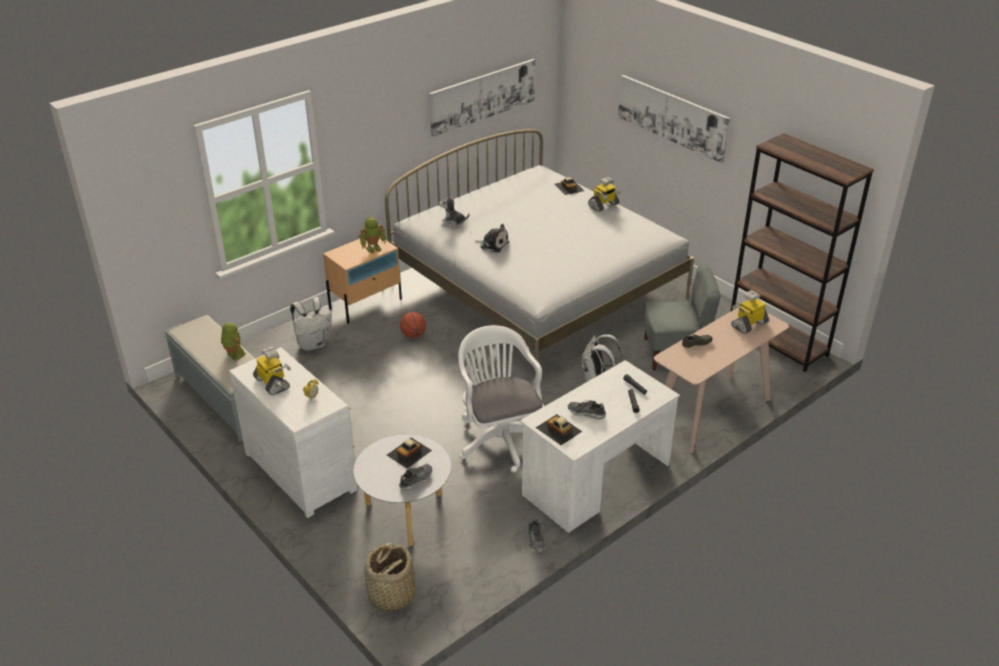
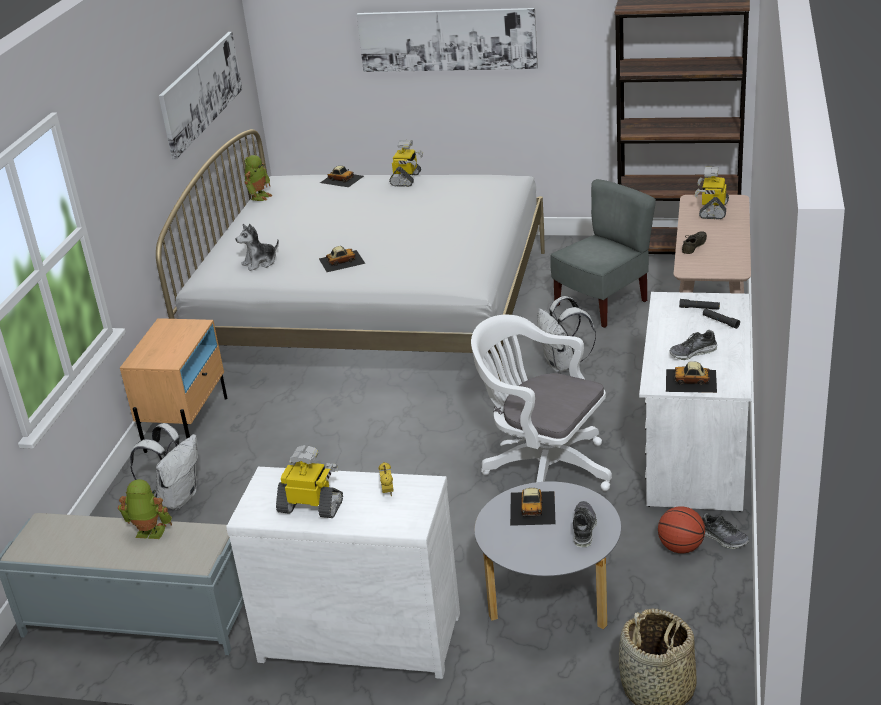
camera: 35 degrees left, 5 degrees down
(373, 248) = (181, 333): toy robot -> toy robot (259, 196)
(413, 335) = (296, 425): basketball -> basketball (681, 547)
(493, 244) = (341, 261): plush toy -> toy car

